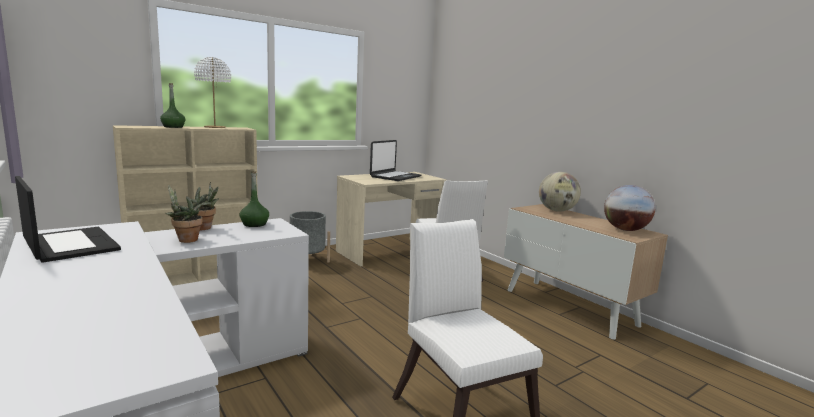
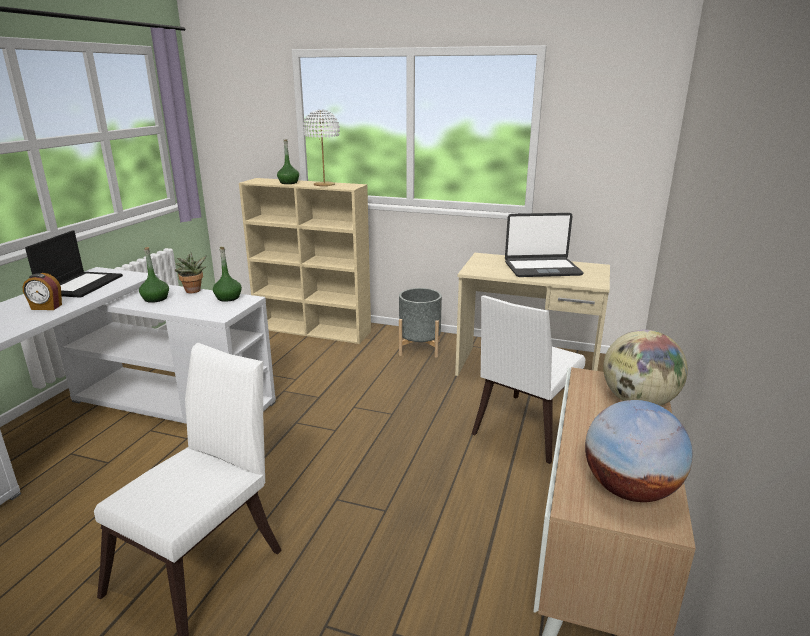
camera: 55 degrees right, 10 degrees up
(107, 265) = (46, 307): none -> alarm clock
(185, 240) = (155, 299): potted plant -> green bottle

